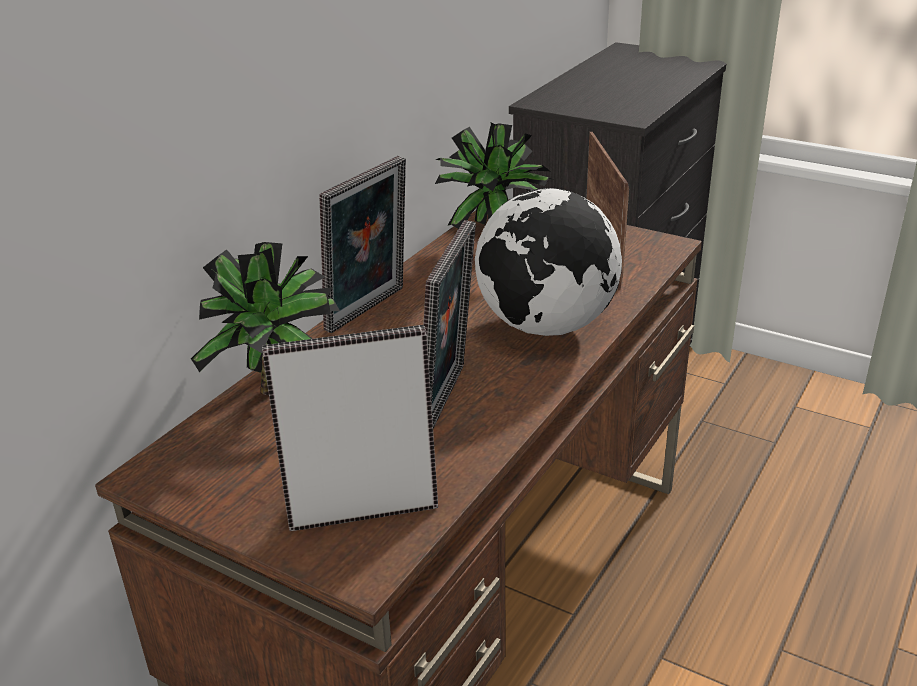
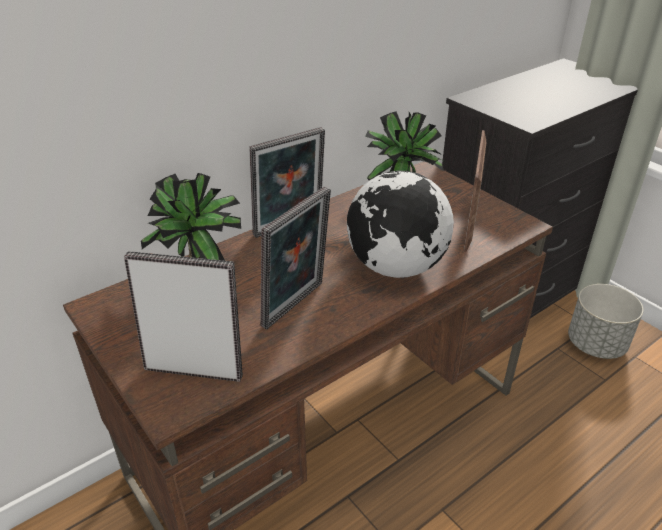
camera: 20 degrees right, 5 degrees up
(744, 403) = (596, 344): none -> grey planter

